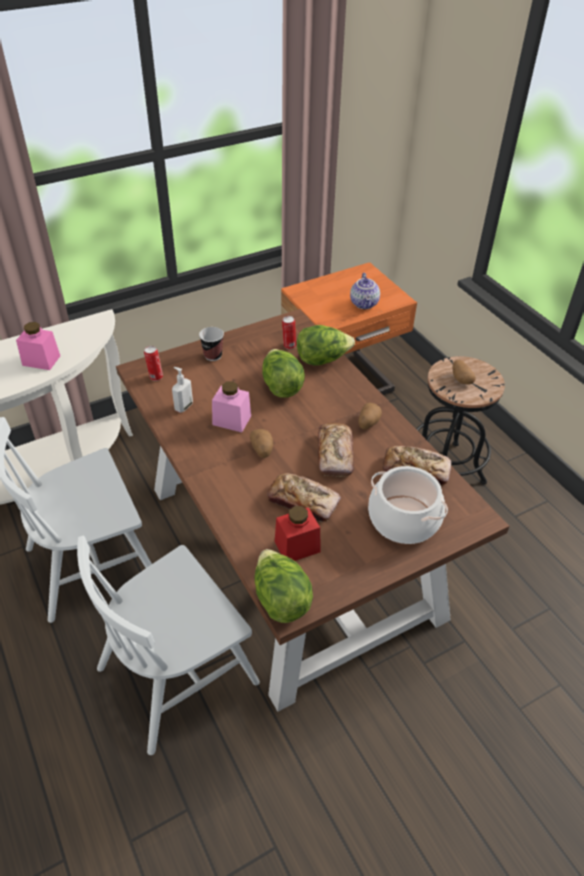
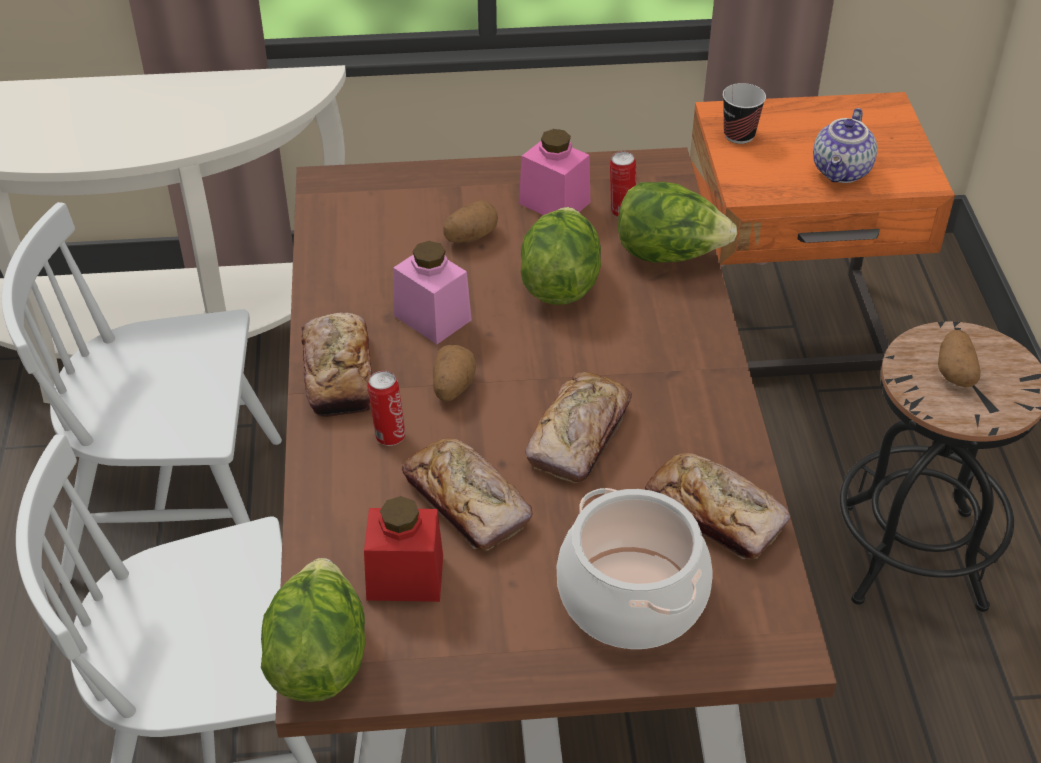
camera: 25 degrees right, 0 degrees up
(41, 360) = (178, 125): pink jar -> pink jar (554, 203)
(155, 377) = (350, 204): can -> can (389, 435)
(183, 406) = (364, 269): soap dispenser -> none
(202, 460) = (338, 373): none -> bread
(213, 356) = (472, 193): cup -> cup (739, 135)
(368, 423) = (679, 397): potato -> potato (470, 236)

